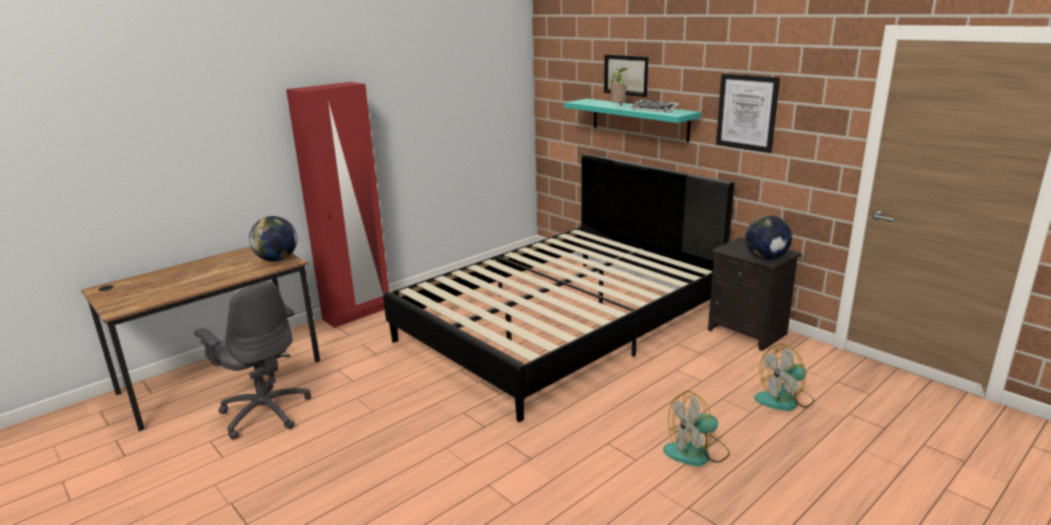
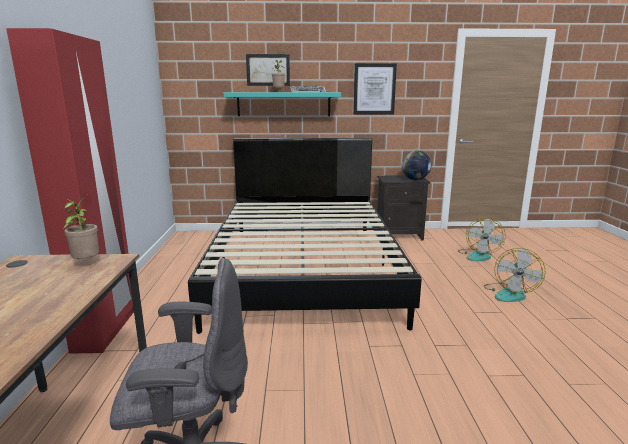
camera: 50 degrees left, 5 degrees down
(277, 259) = (86, 263): globe -> potted plant

